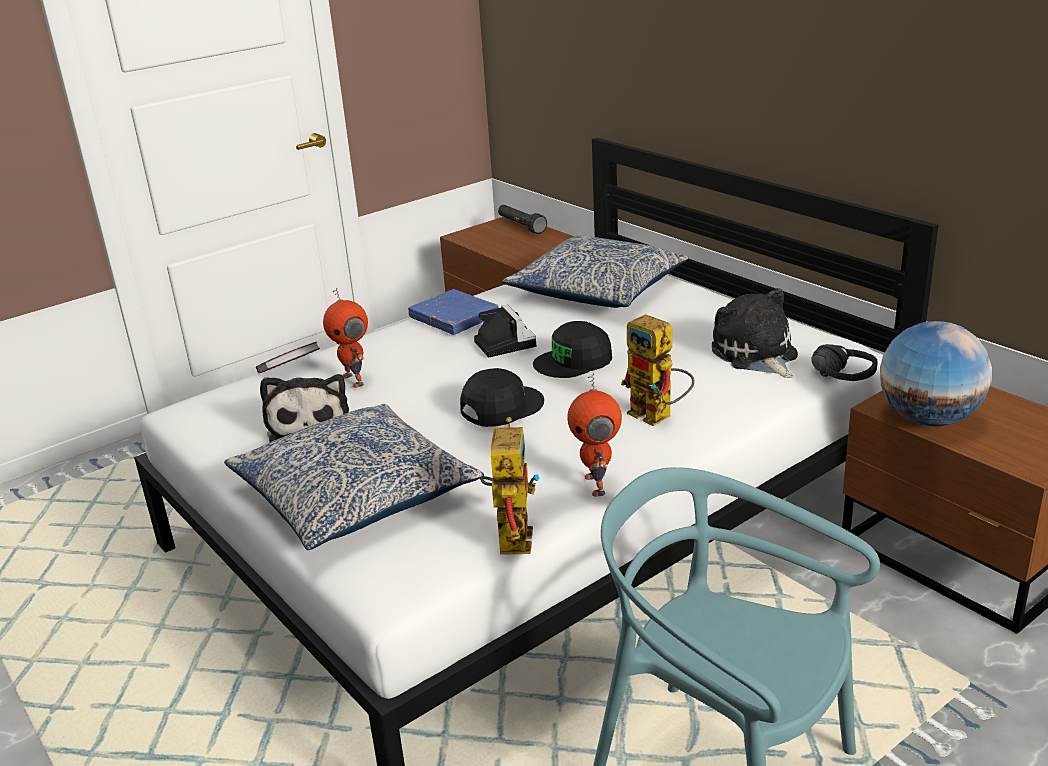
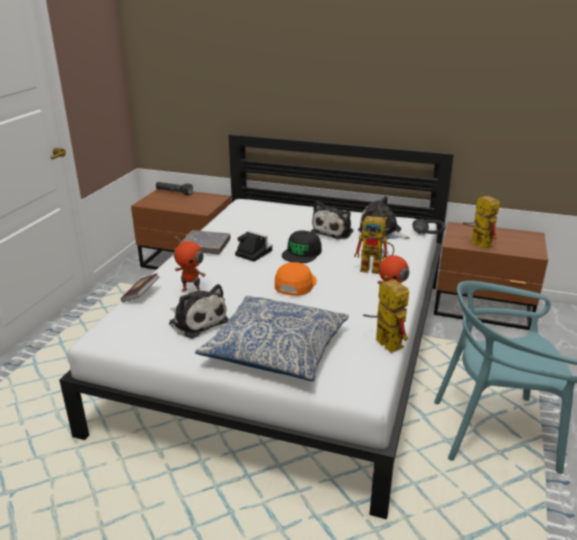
camera: 35 degrees left, 0 degrees up
(454, 317) = (205, 245): blue book -> grey book
(501, 407) = (295, 284): black cap -> orange cap
(597, 290) = (265, 217): pillow -> none
(675, 337) = (334, 231): none -> plush toy
(928, 419) = (476, 243): globe -> toy robot

